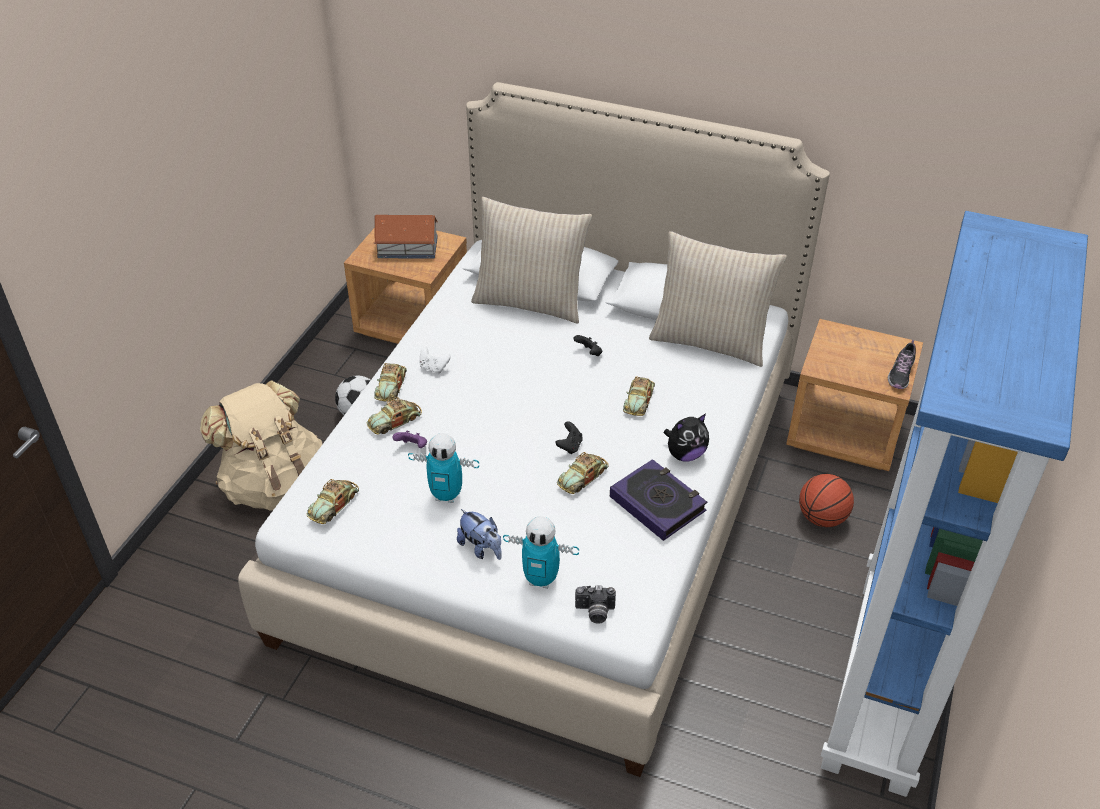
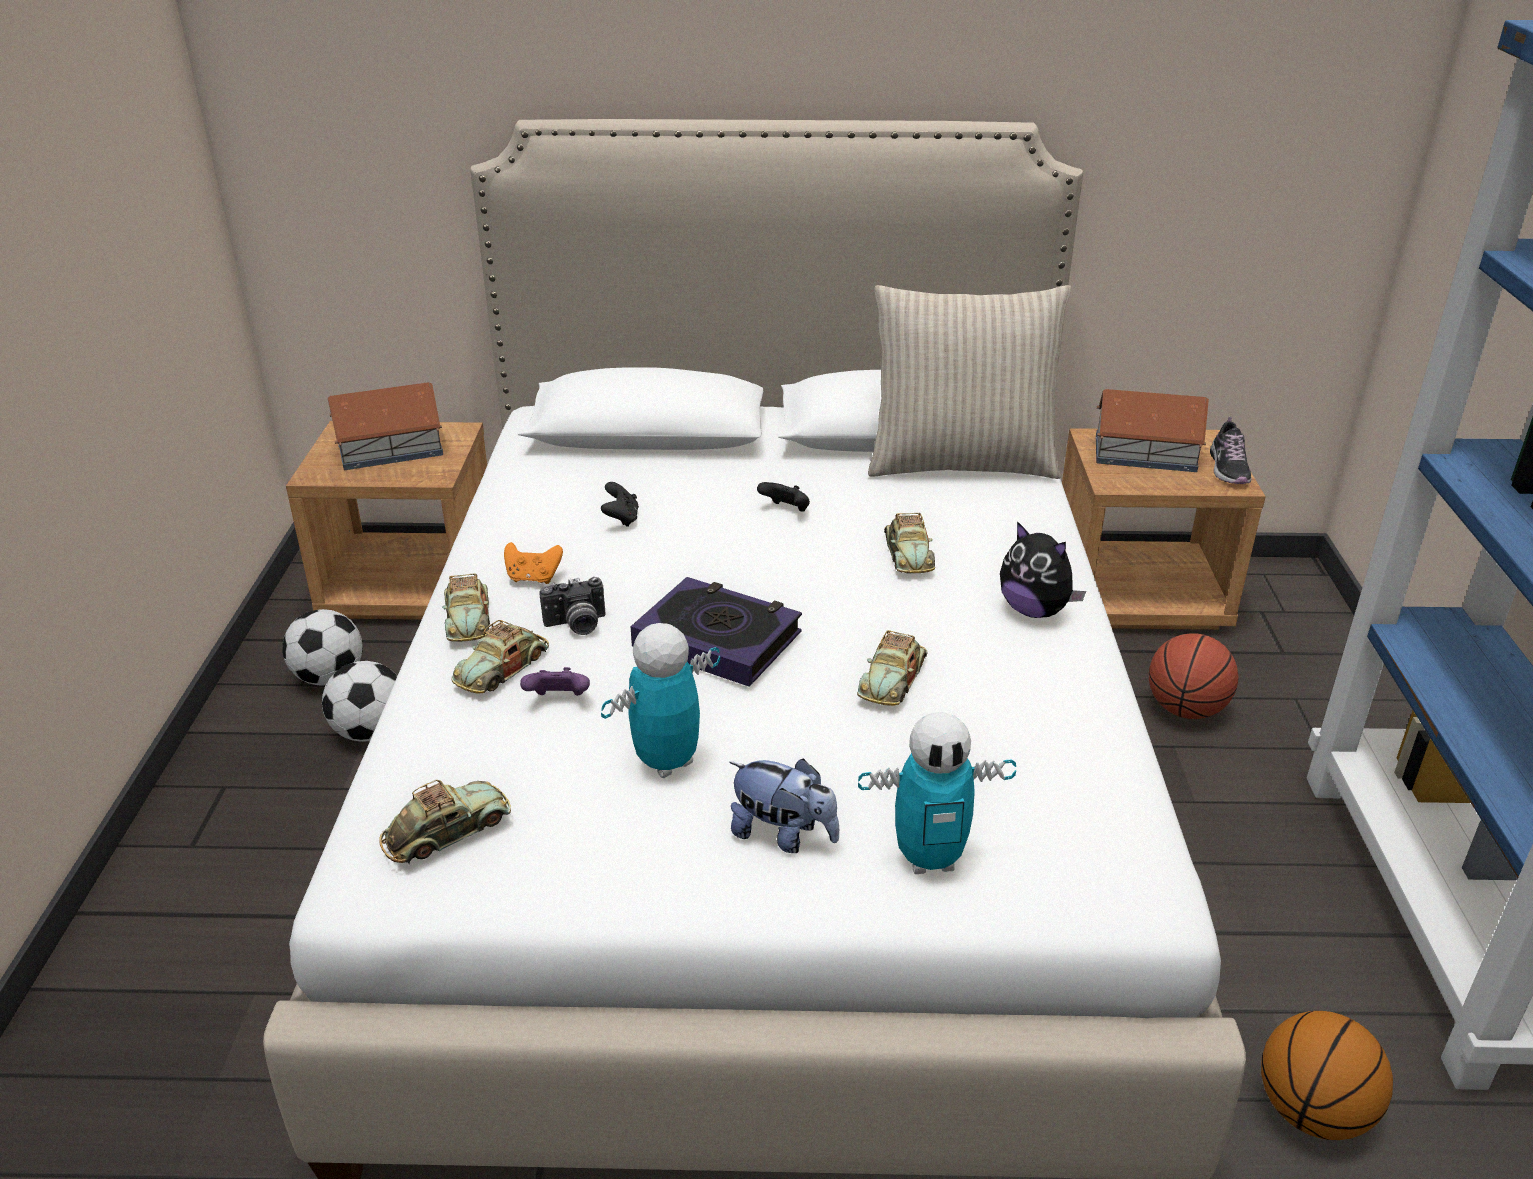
camera: 20 degrees left, 10 degrees down
(274, 484) = (244, 882): beige backpack -> none
(334, 504) = (447, 831): toy car -> toy car turned 135 degrees counterclockwise
(350, 373) = (329, 677): none -> football
(433, 368) = (533, 578): white game controller -> orange game controller
(446, 495) = (666, 762): toy robot -> toy robot turned 150 degrees clockwise
(530, 302) = (649, 464): beige pillow -> none
(569, 446) = (840, 639): black game controller -> black game controller (621, 519)
(595, 612) = (1065, 889): camera -> camera (576, 625)
(657, 504) = (1045, 689): book -> book (717, 640)
(685, 454) = (1034, 610): plush toy -> plush toy turned 90 degrees clockwise
(736, 755) = (1313, 1112): none -> basketball
(855, 350) = (1146, 453): none -> toy house

